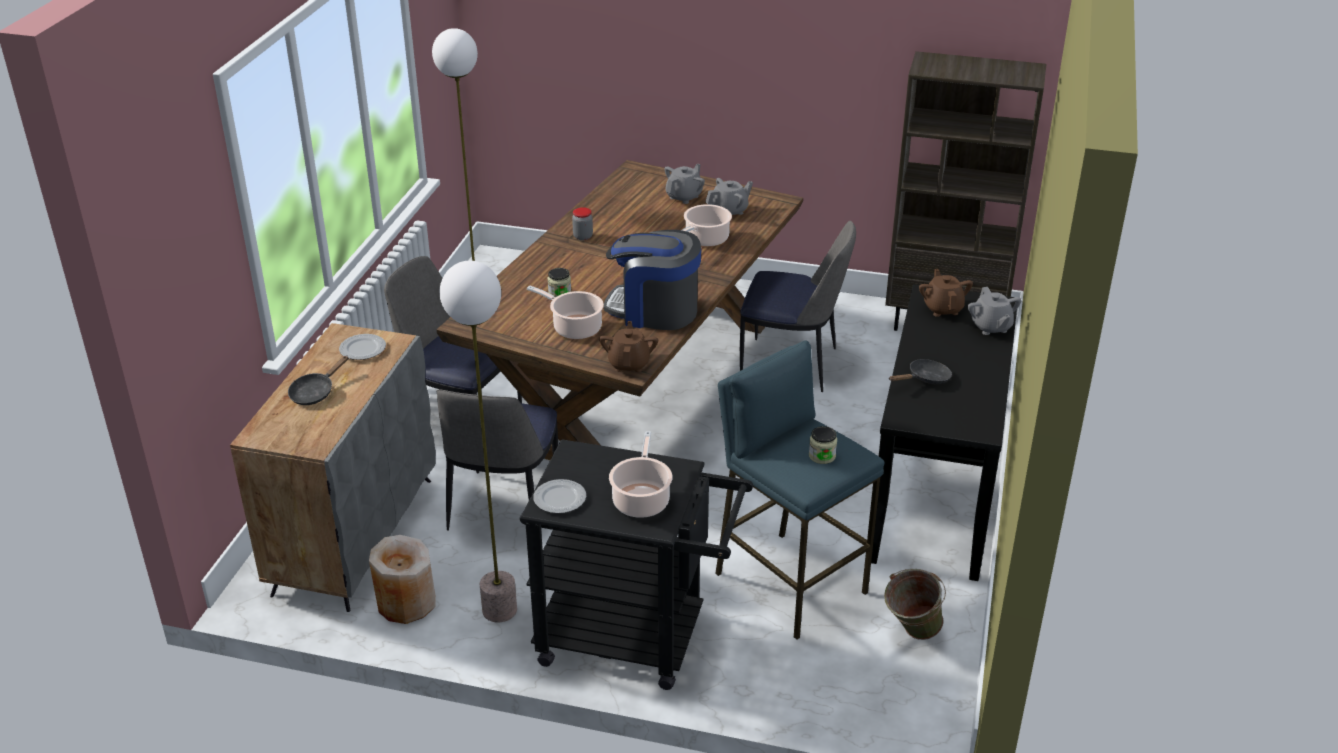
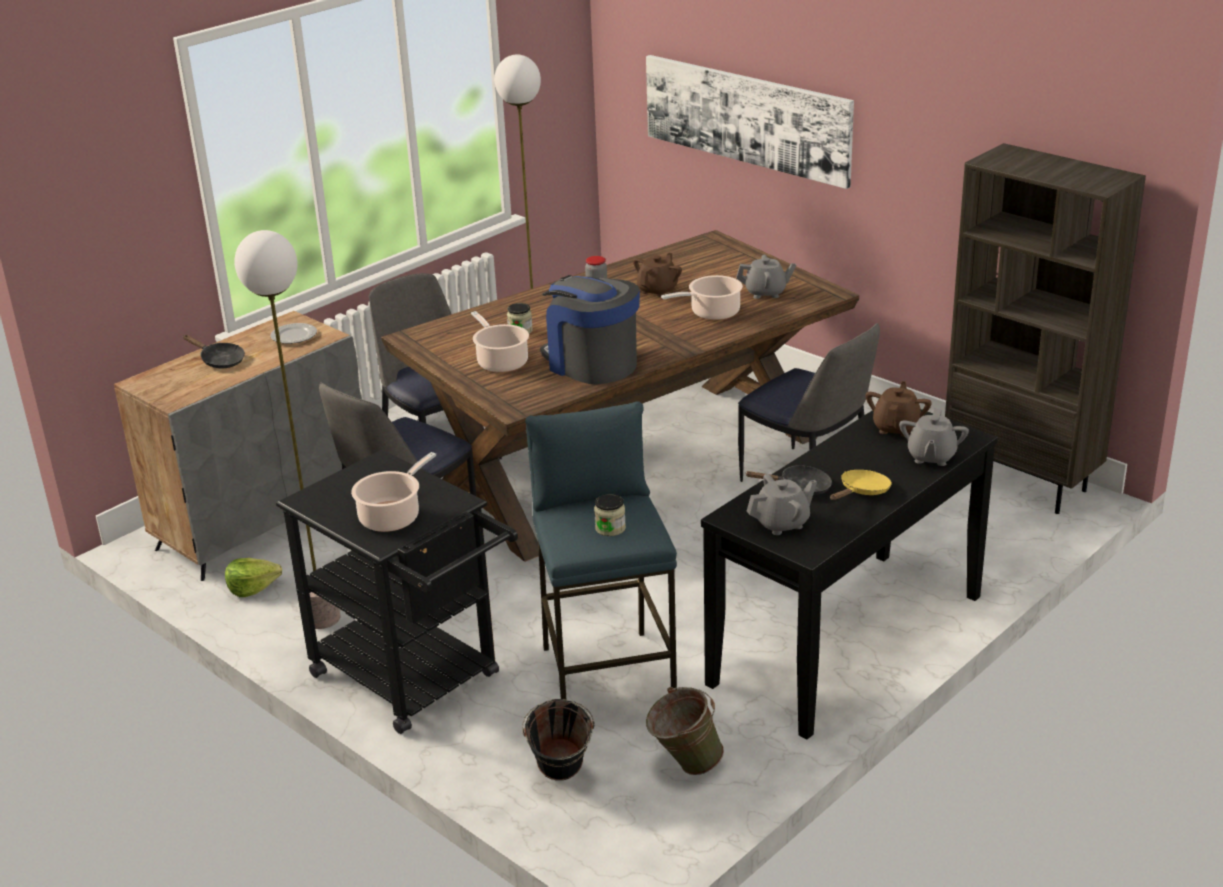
camera: 30 degrees right, 5 degrees down
(315, 392) = (219, 360): black frying pan -> black frying pan turned 120 degrees counterclockwise
(406, 603) = (252, 588): beige vase -> lettuce
(560, 499) = (324, 496): plate -> none
(629, 364) = (515, 403): brown teapot -> brown teapot (658, 290)
(644, 55) = (746, 118): none -> picture
(684, 197) = (735, 272): grey teapot -> grey teapot (782, 523)
(830, 679) = (561, 778): none -> black bucket
(972, 370) = (862, 491): none -> yellow frying pan

